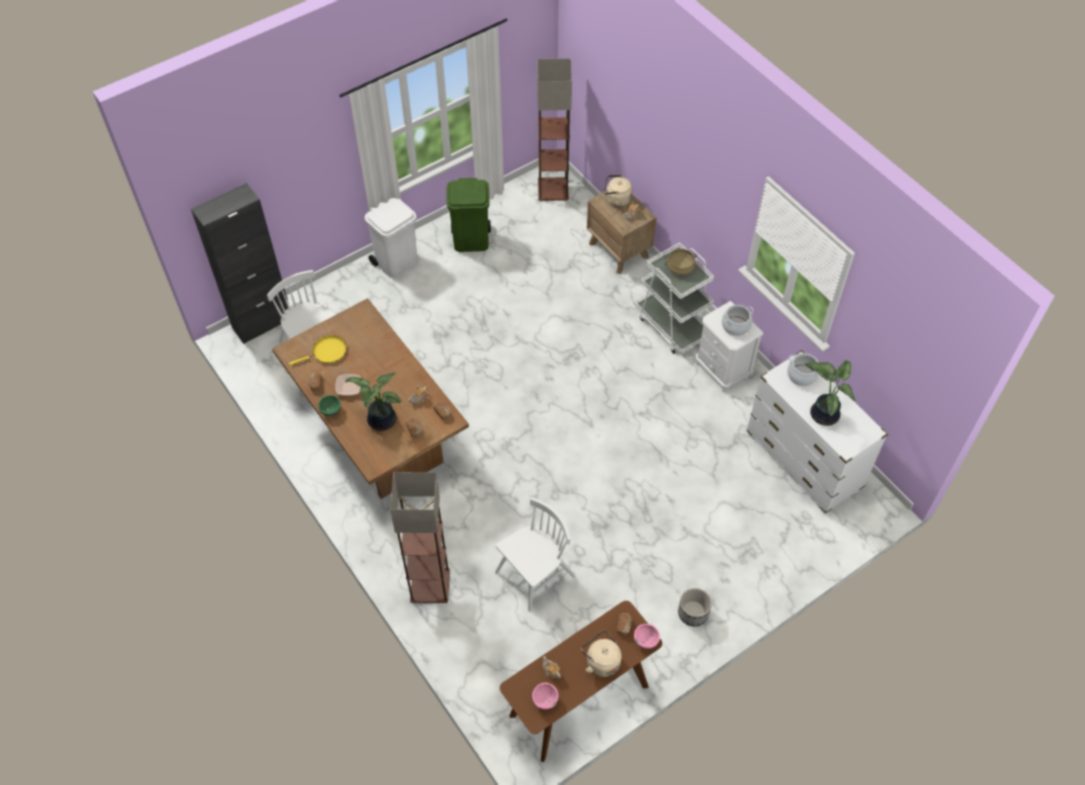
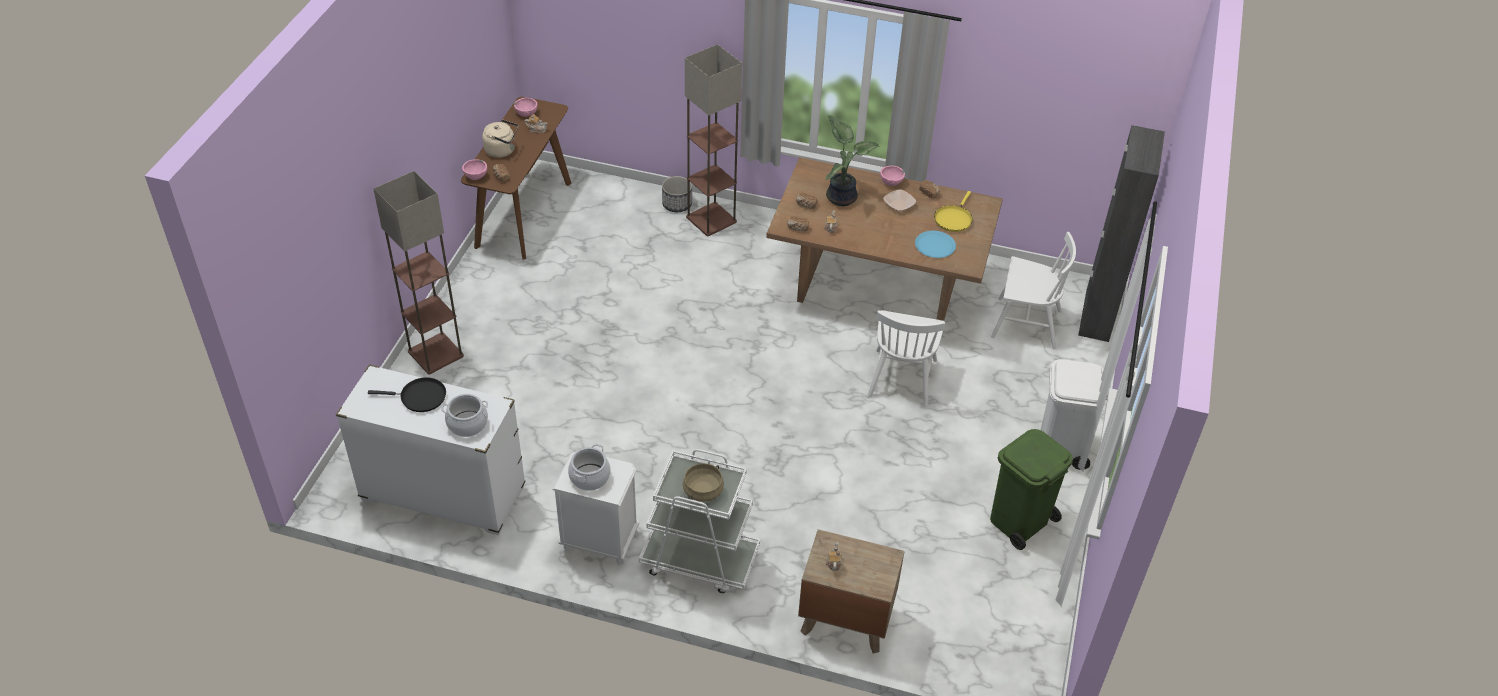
camera: 140 degrees right, 10 degrees down
(331, 410) = (891, 183): green bowl -> pink bowl
(366, 339) = (935, 245): none -> blue plate
(535, 574) = (633, 268): white chair -> white chair (902, 377)
(552, 190) = (1008, 653): floor lamp -> floor lamp (436, 353)
(616, 200) = (871, 573): beige kettle -> none
(693, 613) = (471, 311): planter -> planter (677, 204)
(823, 413) = (420, 397): potted plant -> black frying pan

